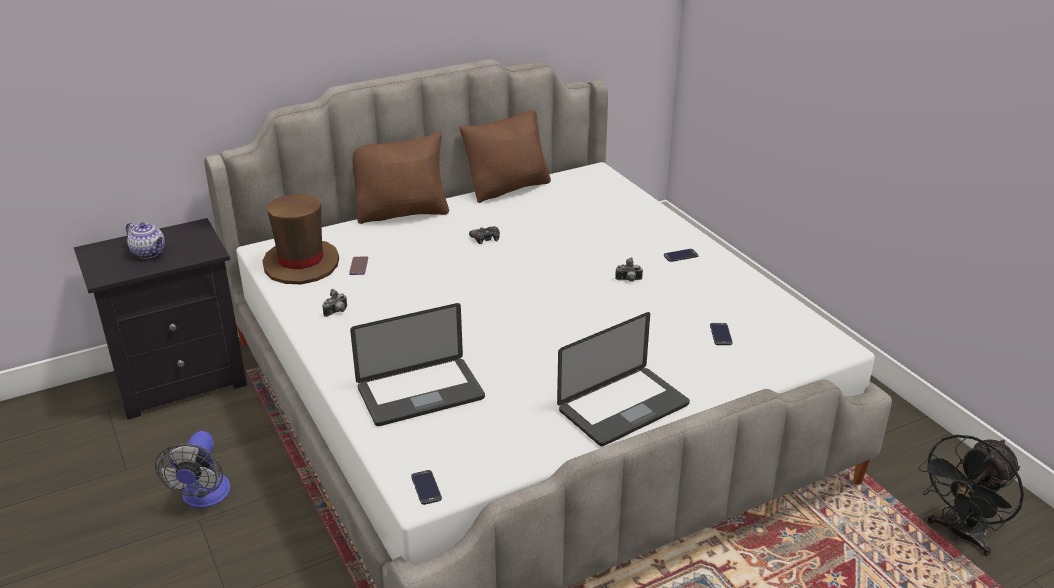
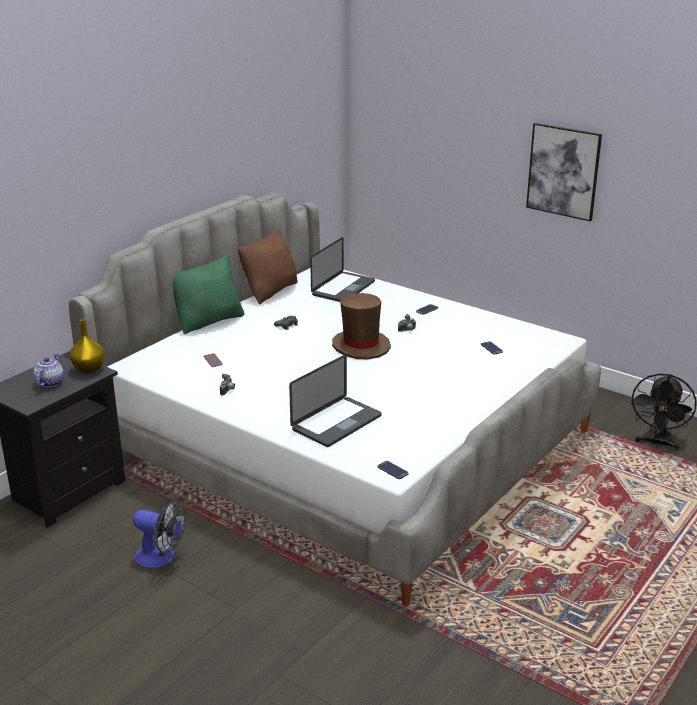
camera: 25 degrees left, 5 degrees down
(149, 253) = (50, 382): teapot -> teapot turned 90 degrees counterclockwise
(204, 245) = (89, 369): none -> yellow vase
(204, 497) = (161, 558): fan -> fan turned 45 degrees counterclockwise
(301, 264) = (168, 368): brown hat -> brown hat (361, 346)
(402, 213) = (209, 321): brown pillow -> green pillow
(623, 408) = (470, 400): laptop -> laptop (343, 288)
(925, 92) = (563, 171): none -> picture

